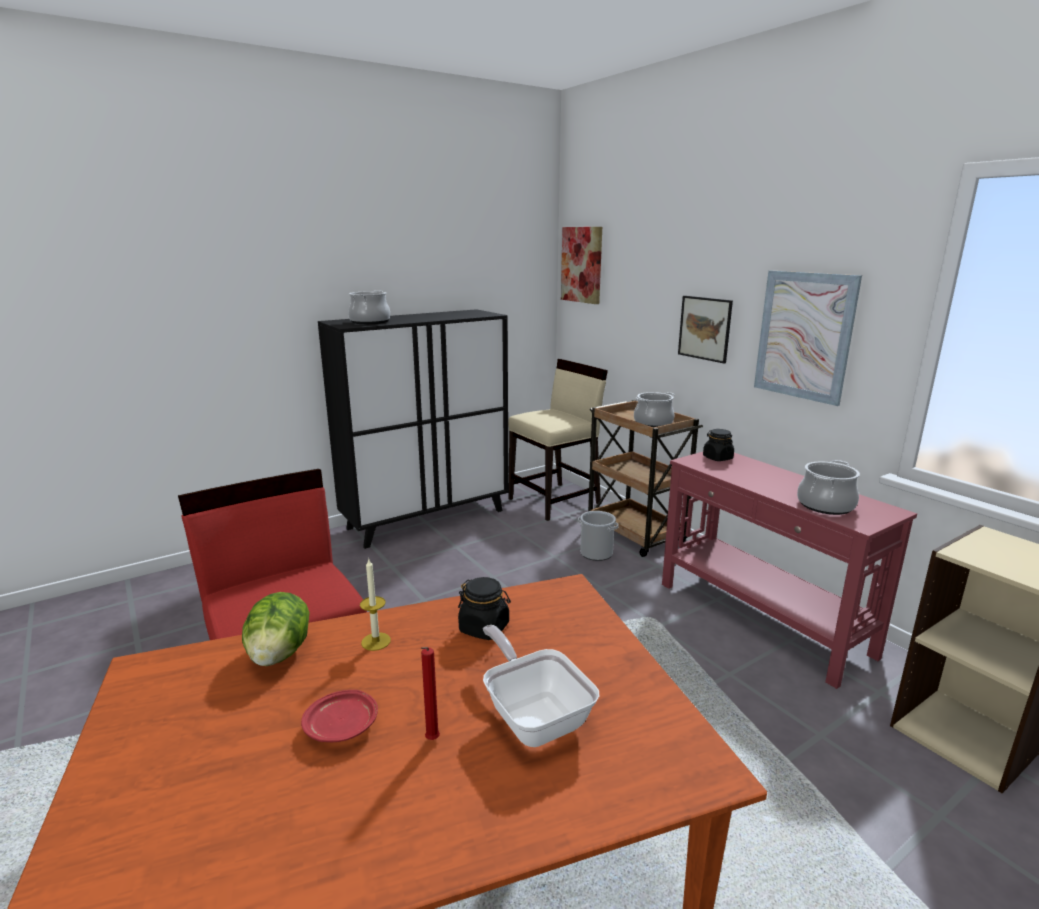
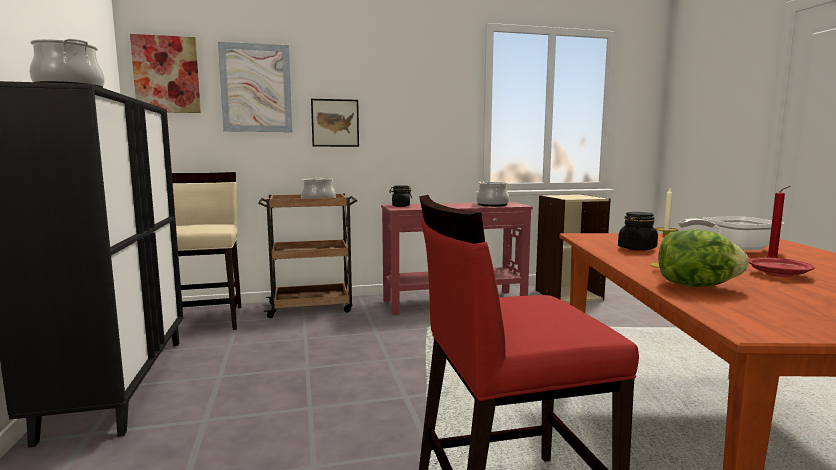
camera: 70 degrees left, 10 degrees down
(596, 553) = (322, 324): bucket -> none
(804, 336) = (416, 119): picture -> picture (256, 88)

